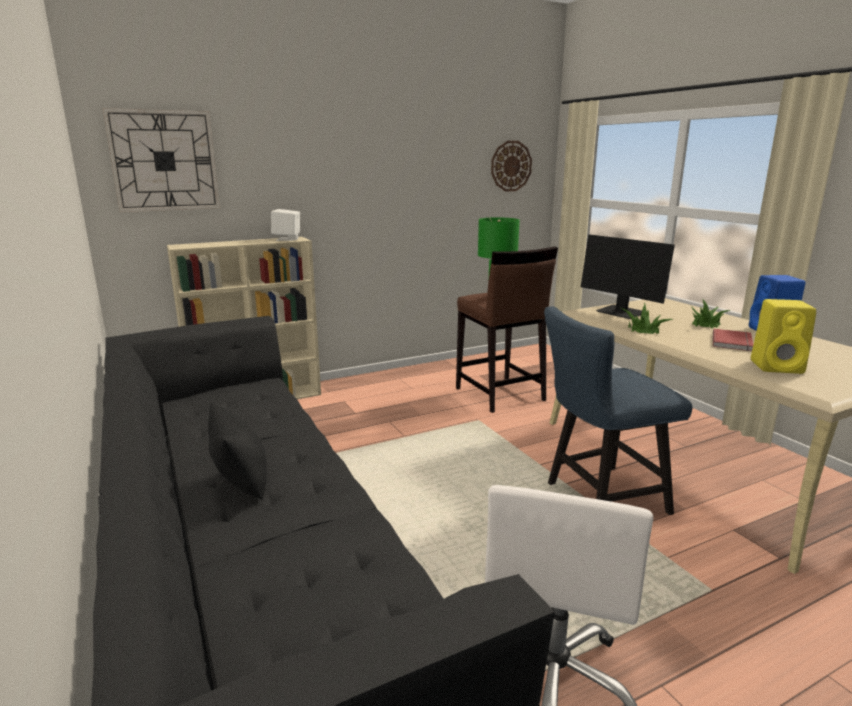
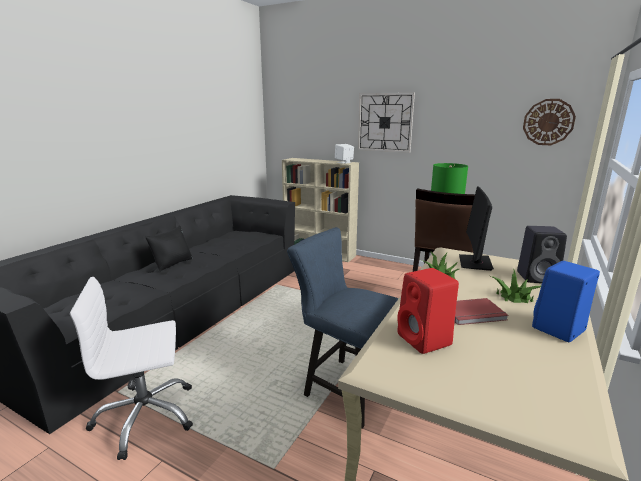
camera: 55 degrees right, 0 degrees up
(164, 161) = (296, 113): wall clock -> wall clock (385, 122)
(672, 308) = (538, 277): none -> black speaker
(778, 367) = (425, 340): yellow speaker -> red speaker

